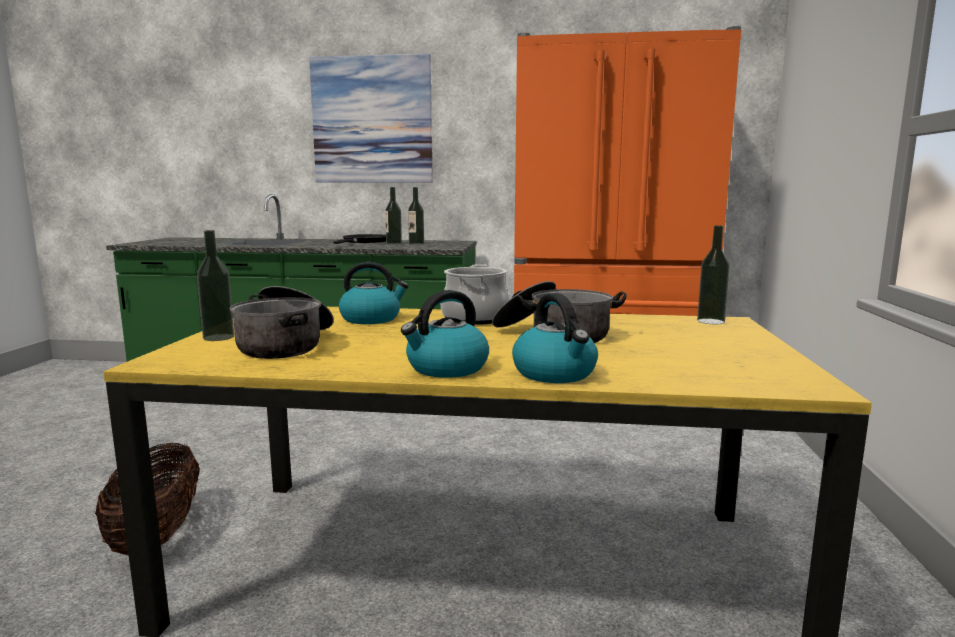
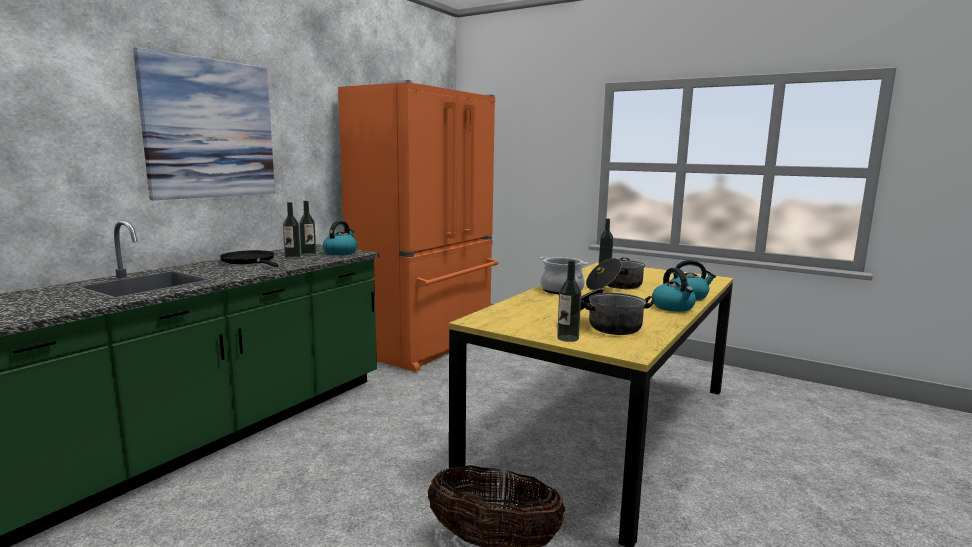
camera: 65 degrees left, 0 degrees up
(371, 319) = (541, 306): kettle -> kettle (340, 252)

